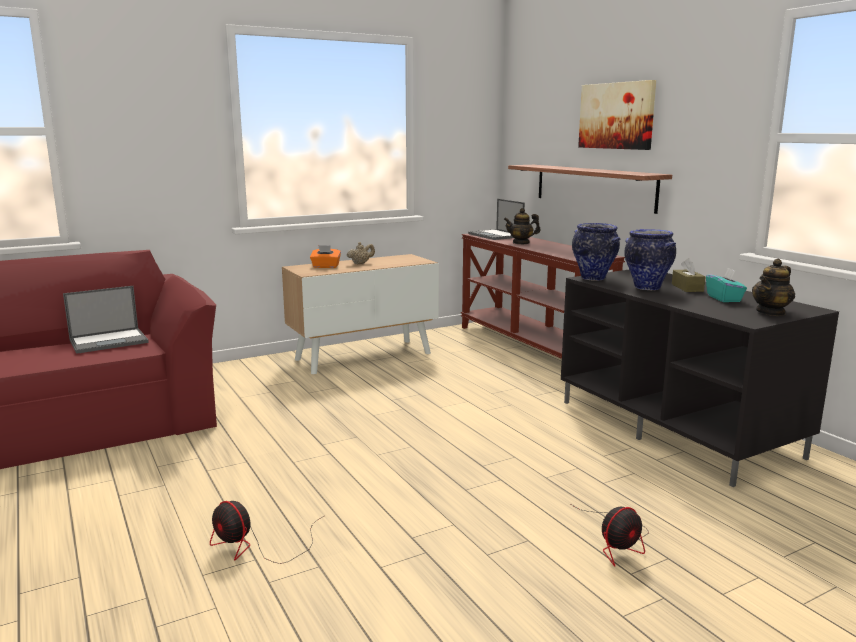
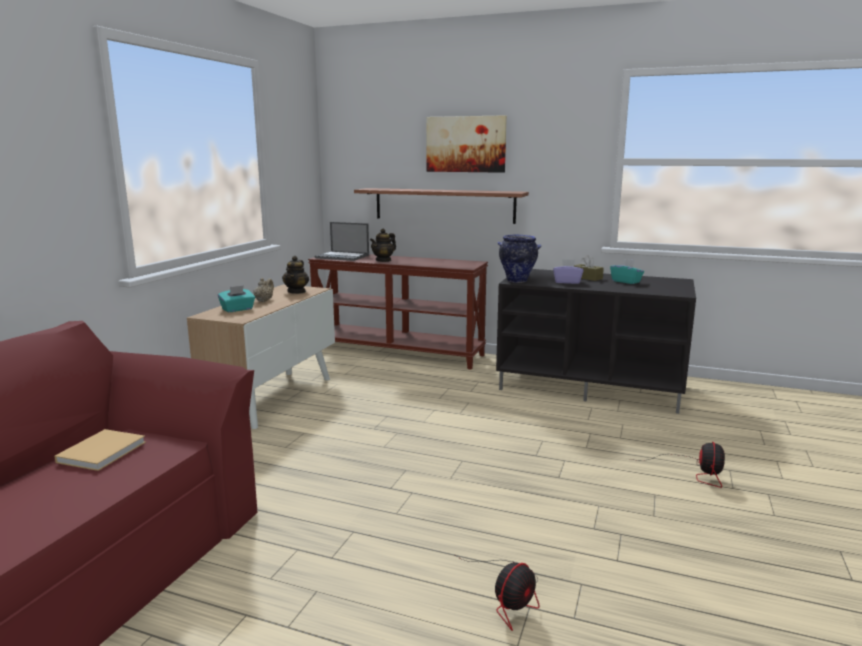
camera: 40 degrees left, 0 degrees up
(109, 341) = (104, 451): laptop -> beige book
(256, 546) = (510, 597): fan -> fan turned 45 degrees counterclockwise
(325, 266) = (237, 309): orange tissue box -> turquoise tissue box
(646, 288) = (567, 282): vase -> purple tissue box
(771, 312) = (671, 286): teapot -> teapot (296, 291)

